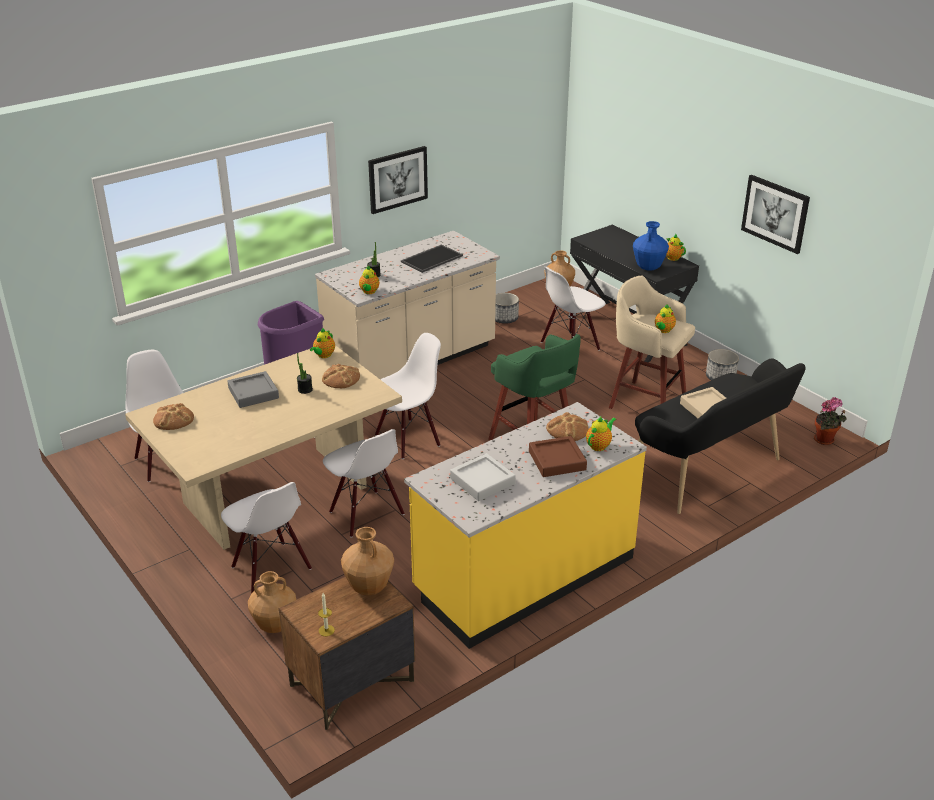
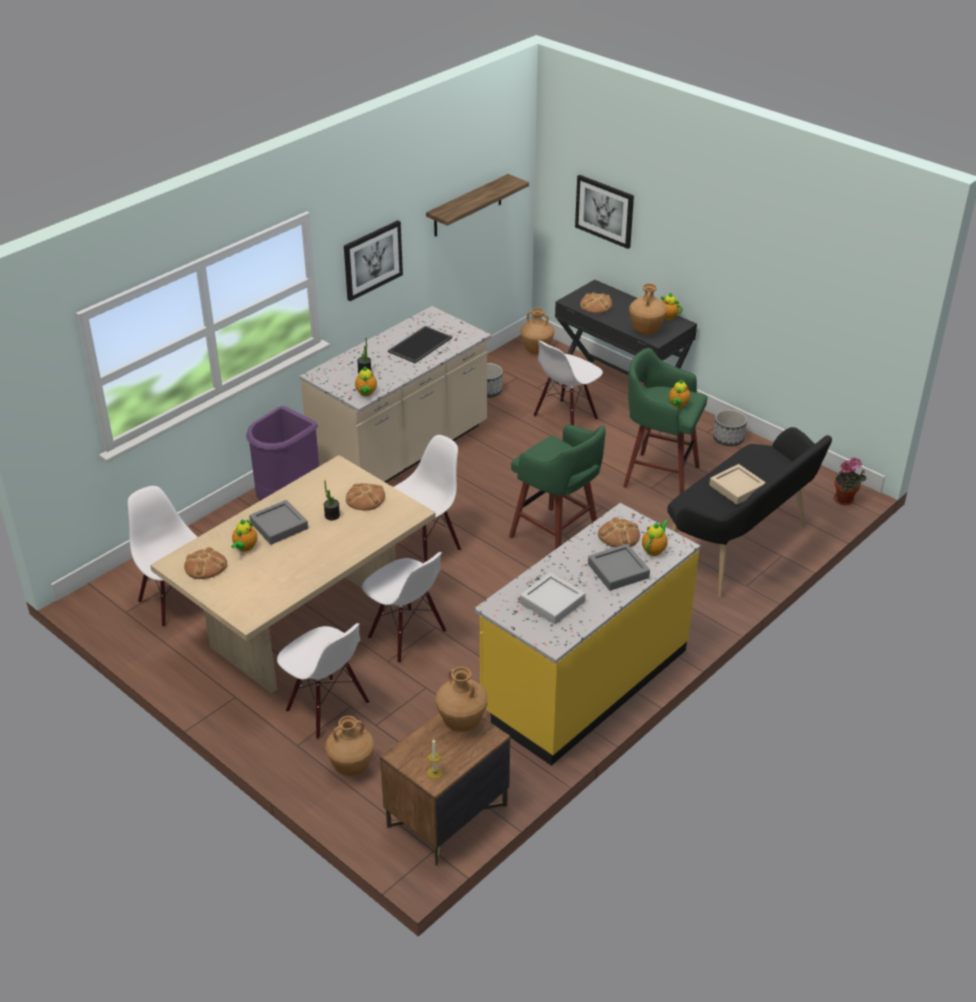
camera: 10 degrees left, 5 degrees up
(323, 355) = (337, 473): teapot -> teapot (245, 548)
(497, 145) = (468, 206): none -> shelf
(557, 460) = (618, 571): brown tray -> grey tray
(607, 244) = (596, 305): none -> bread
(645, 402) = (658, 476): beige stool -> green stool
(648, 268) = (646, 331): blue vase -> brown vase
(775, 213) = (780, 272): picture -> picture (604, 211)

